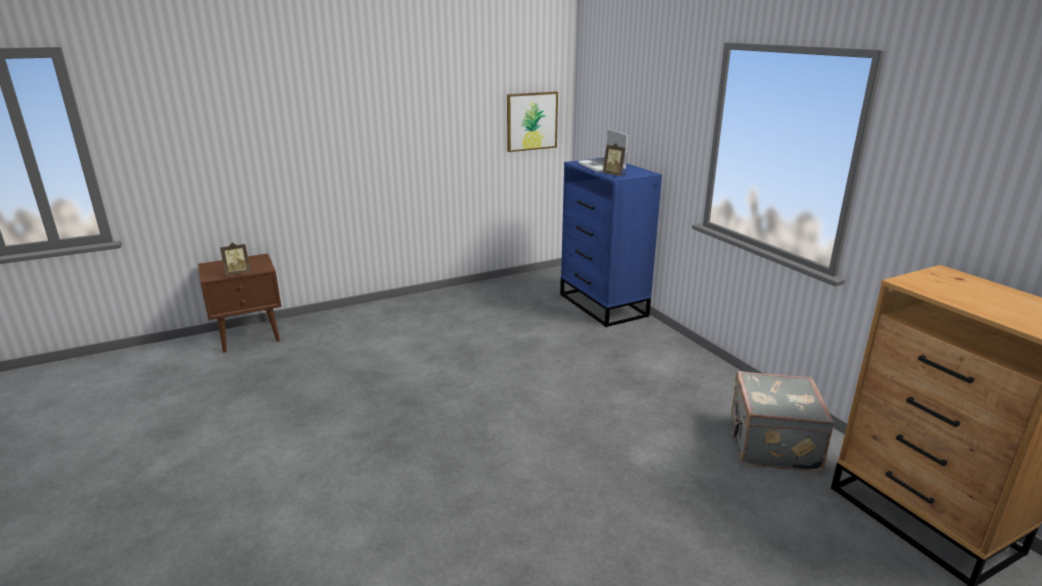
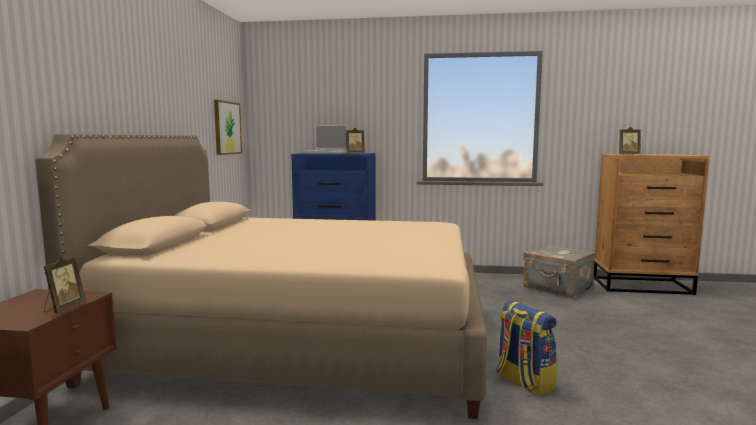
camera: 55 degrees left, 15 degrees down
(426, 355) = (303, 341): none -> beige bed
(444, 481) = (523, 382): none -> backpack
(923, 285) = (628, 154): none -> picture frame

